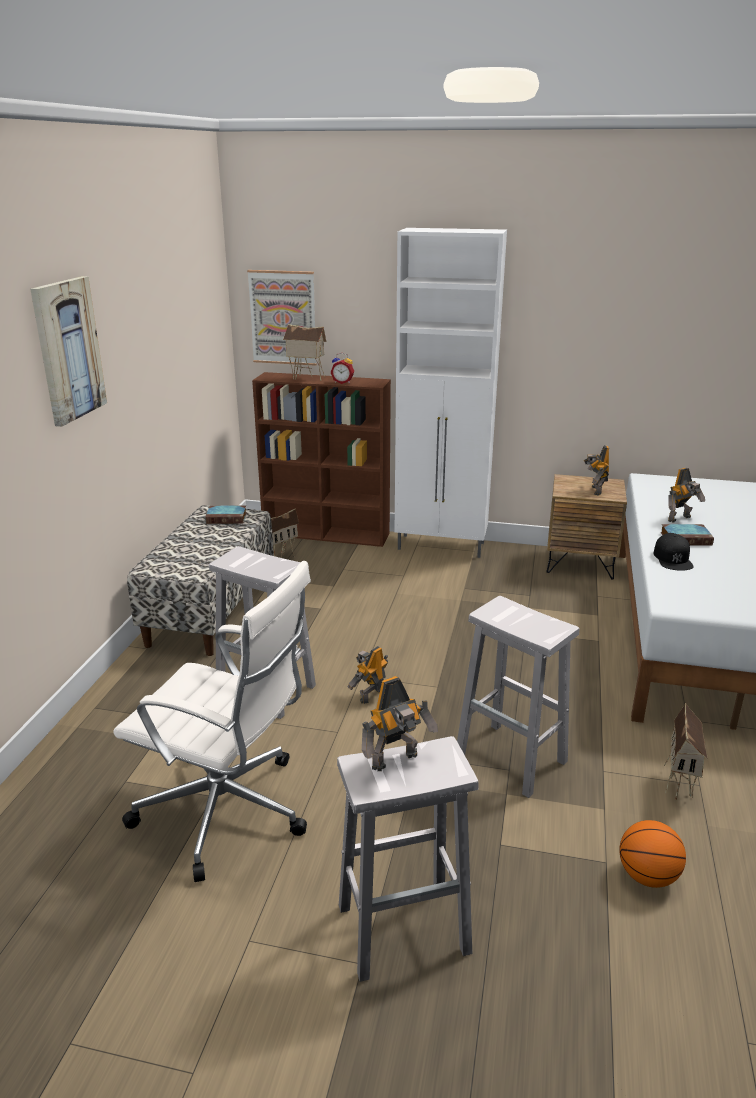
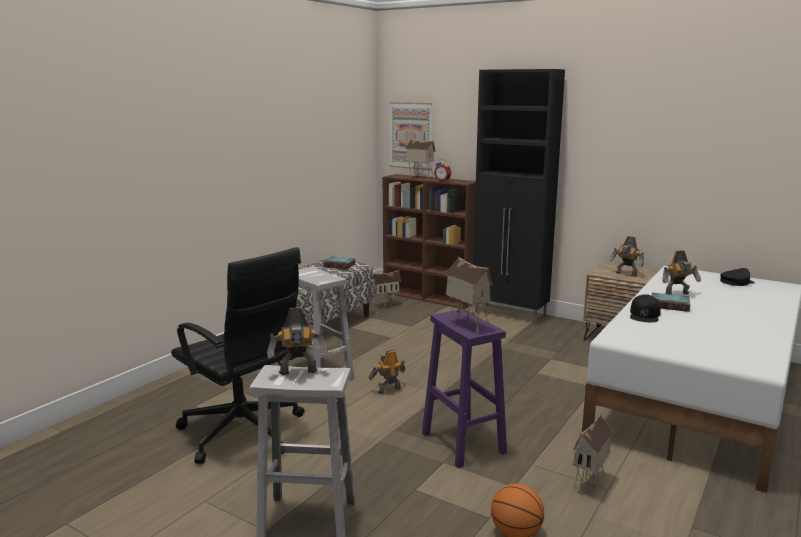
camera: 20 degrees right, 10 degrees down
(68, 350) = (224, 126): picture -> none
(227, 811) = (244, 433): white office chair -> black office chair
(442, 546) = (510, 314): white cabinet -> black cabinet
(512, 759) = (464, 444): white stool -> purple stool
(528, 625) = (467, 325): none -> toy house
(594, 490) = (626, 274): toy robot -> toy robot turned 75 degrees counterclockwise
(721, 490) = (736, 282): none -> black cap

